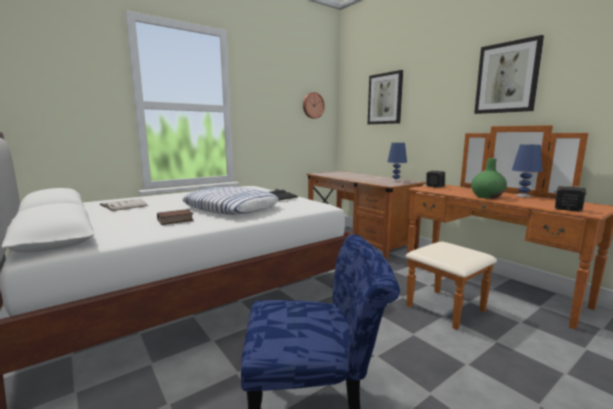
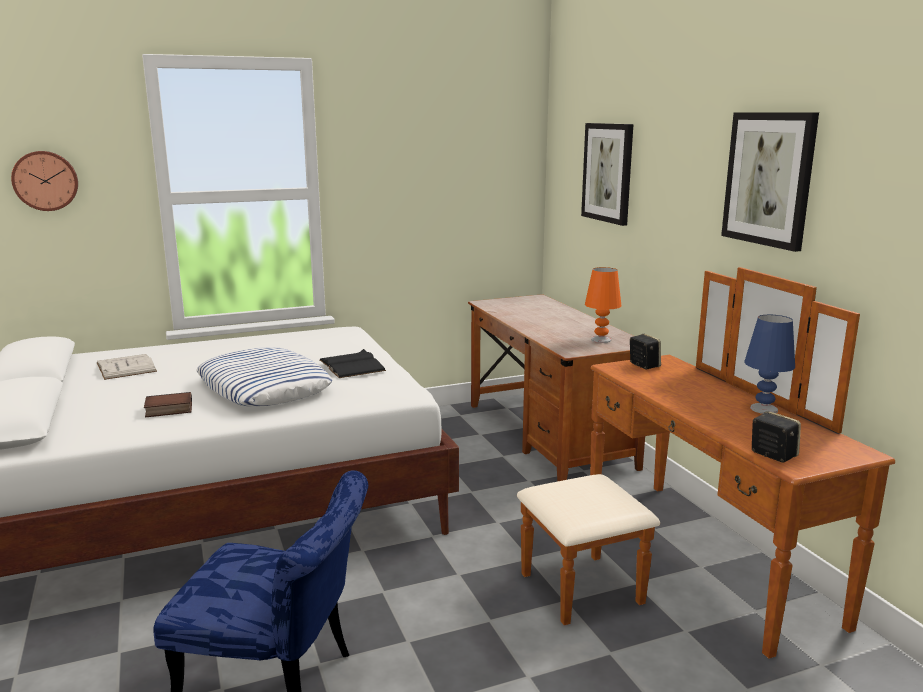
camera: 15 degrees right, 5 degrees up
(312, 105) = (486, 172): wall clock -> wall clock (45, 180)
(395, 181) = (600, 340): blue table lamp -> orange table lamp
(487, 197) = (690, 405): green vase -> none

